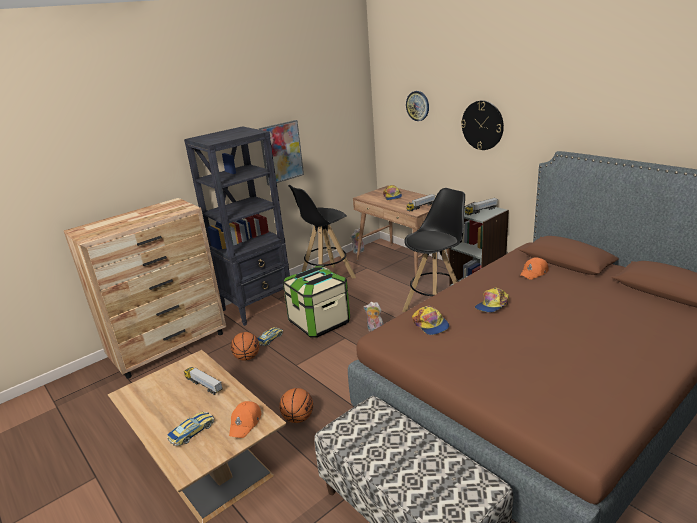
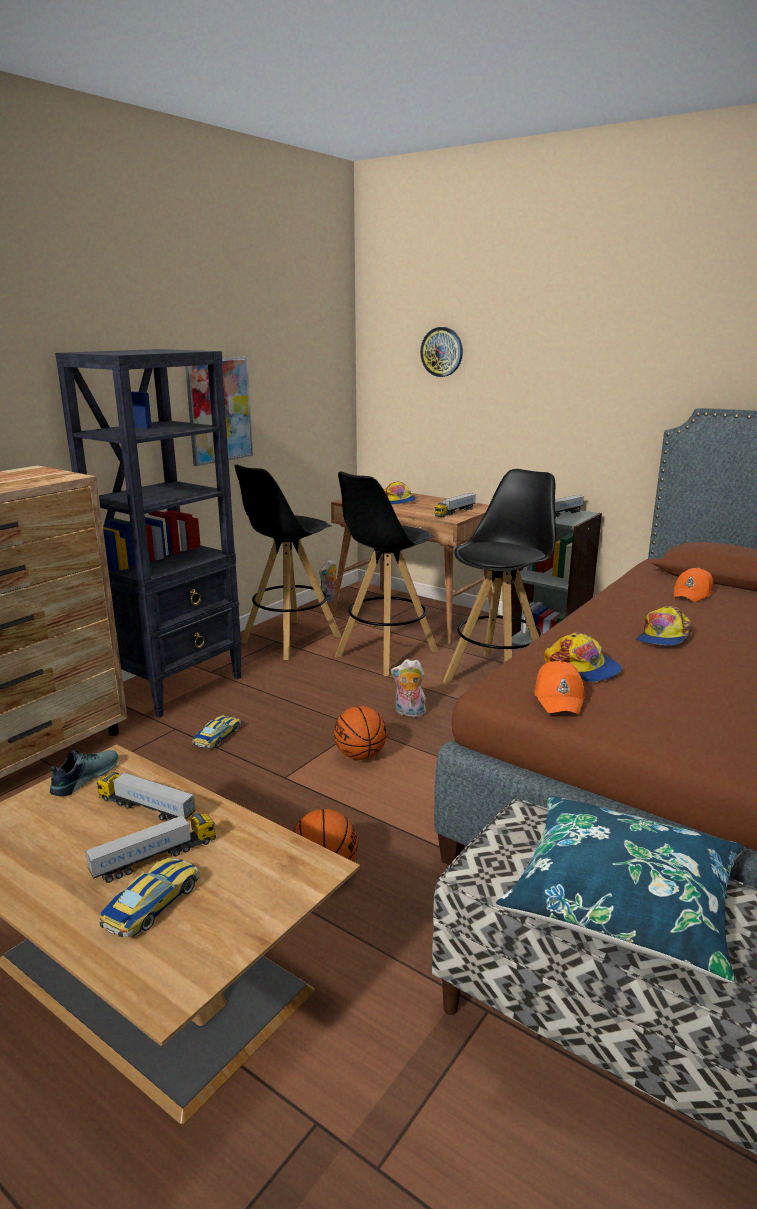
camera: 15 degrees left, 5 degrees down
(182, 366) = (84, 777): none -> shoe
(200, 410) = (155, 858): none -> toy truck
(245, 423) = (271, 874): orange cap -> orange cap (559, 697)
(247, 357) = (182, 771): basketball -> basketball (360, 755)
(319, 322) = (303, 706): storage box -> none
(376, 290) = (385, 654): none -> black stool
(394, 453) = (622, 900): none -> blue pillow
(482, 125) = (559, 377): wall clock -> none

